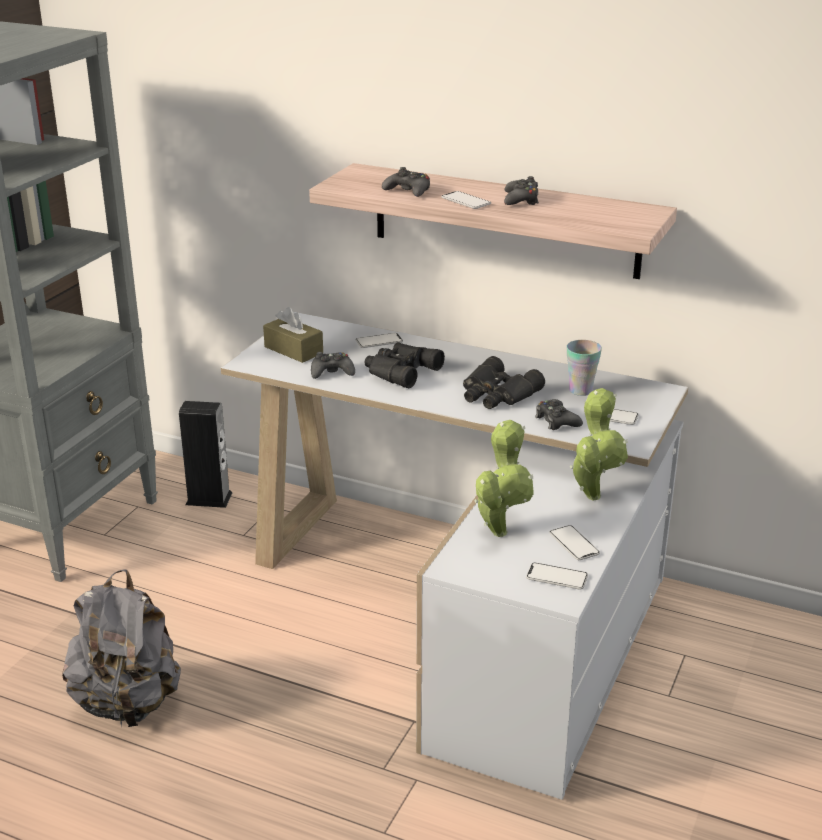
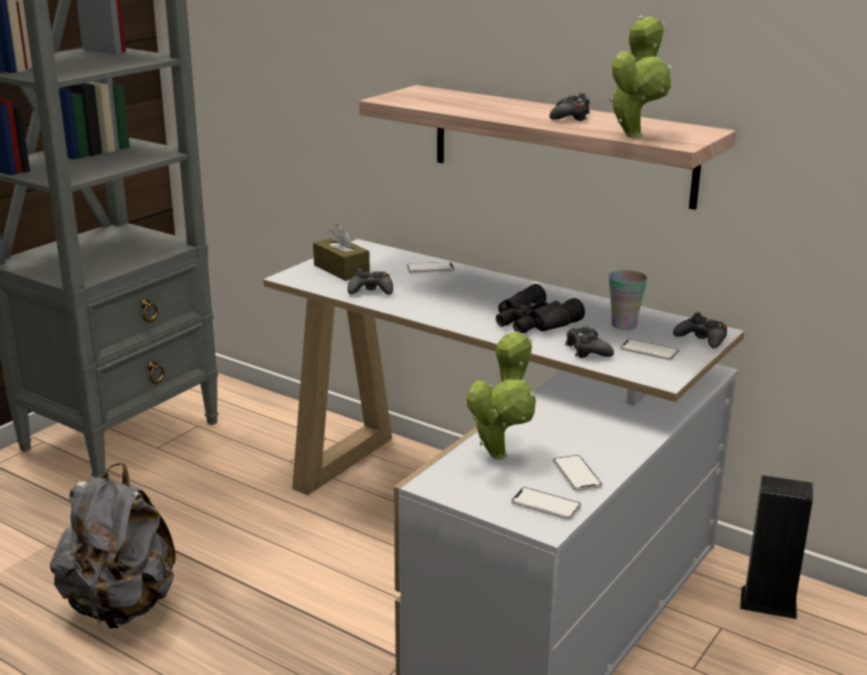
camera: 10 degrees right, 5 degrees down
(209, 498) = (268, 425): speaker -> speaker (768, 603)
(399, 371) = (439, 294): black binoculars -> none
(408, 191) = (457, 105): black game controller -> black game controller (702, 339)
(466, 201) = (511, 115): phone -> none
(593, 493) = (614, 428): potted plant -> potted plant (634, 134)

